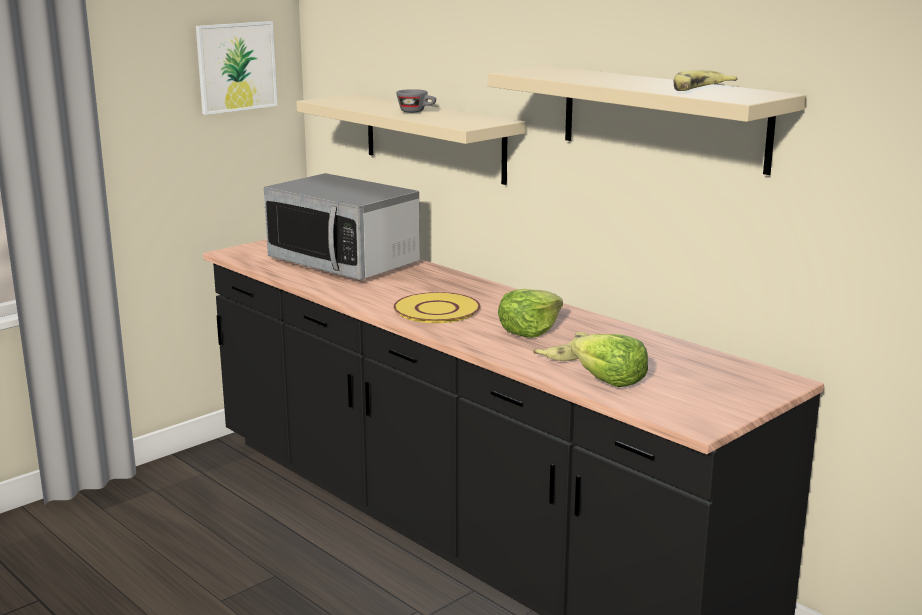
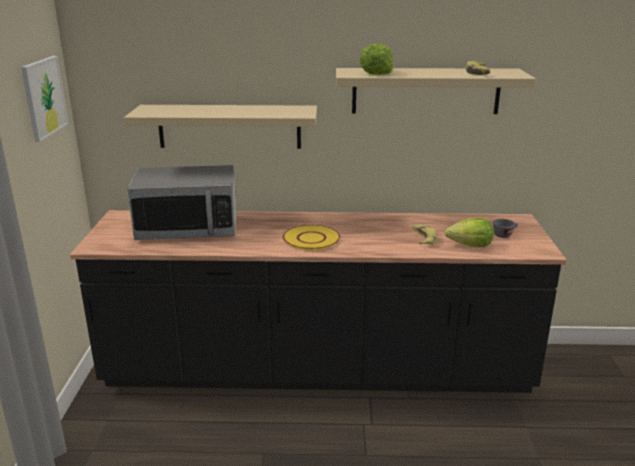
camera: 45 degrees left, 5 degrees up
(416, 111) = (236, 110): grey cup -> grey cup (504, 235)
(529, 331) = (380, 233): lettuce -> lettuce (375, 73)

